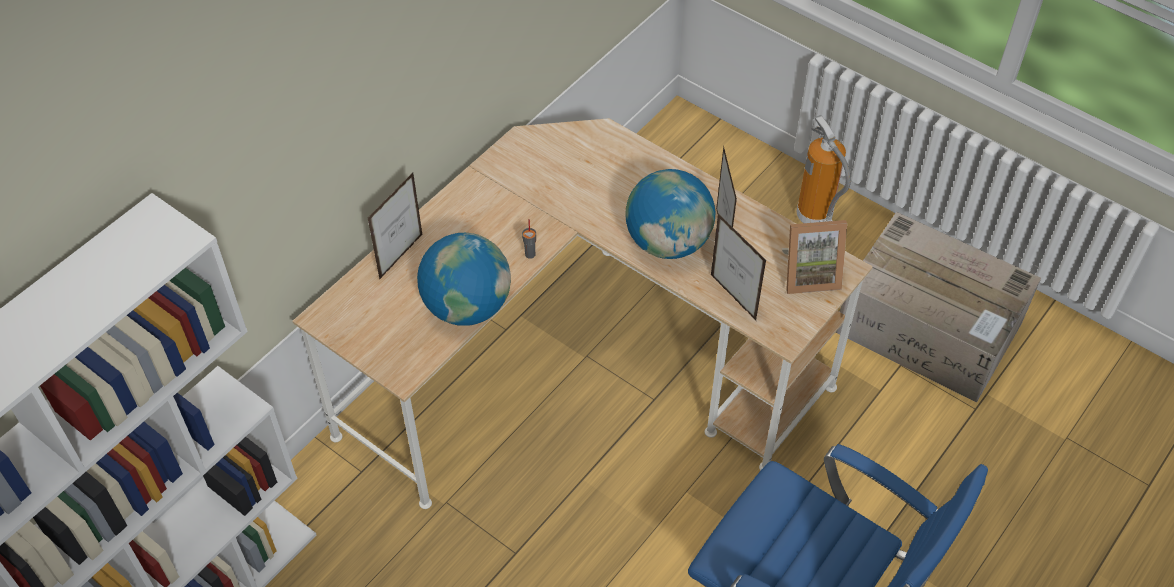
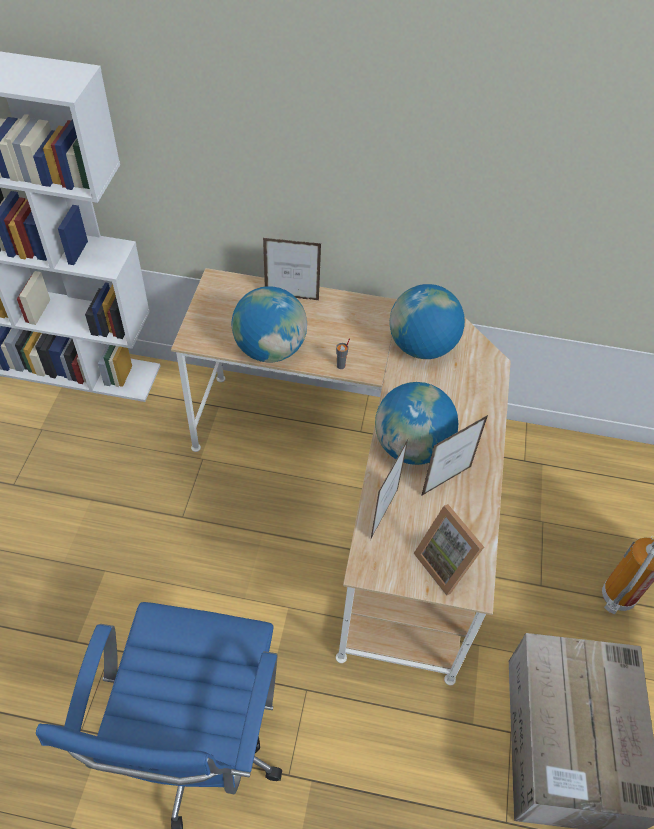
camera: 60 degrees right, 0 degrees up
(548, 177) = (421, 347): none -> globe

